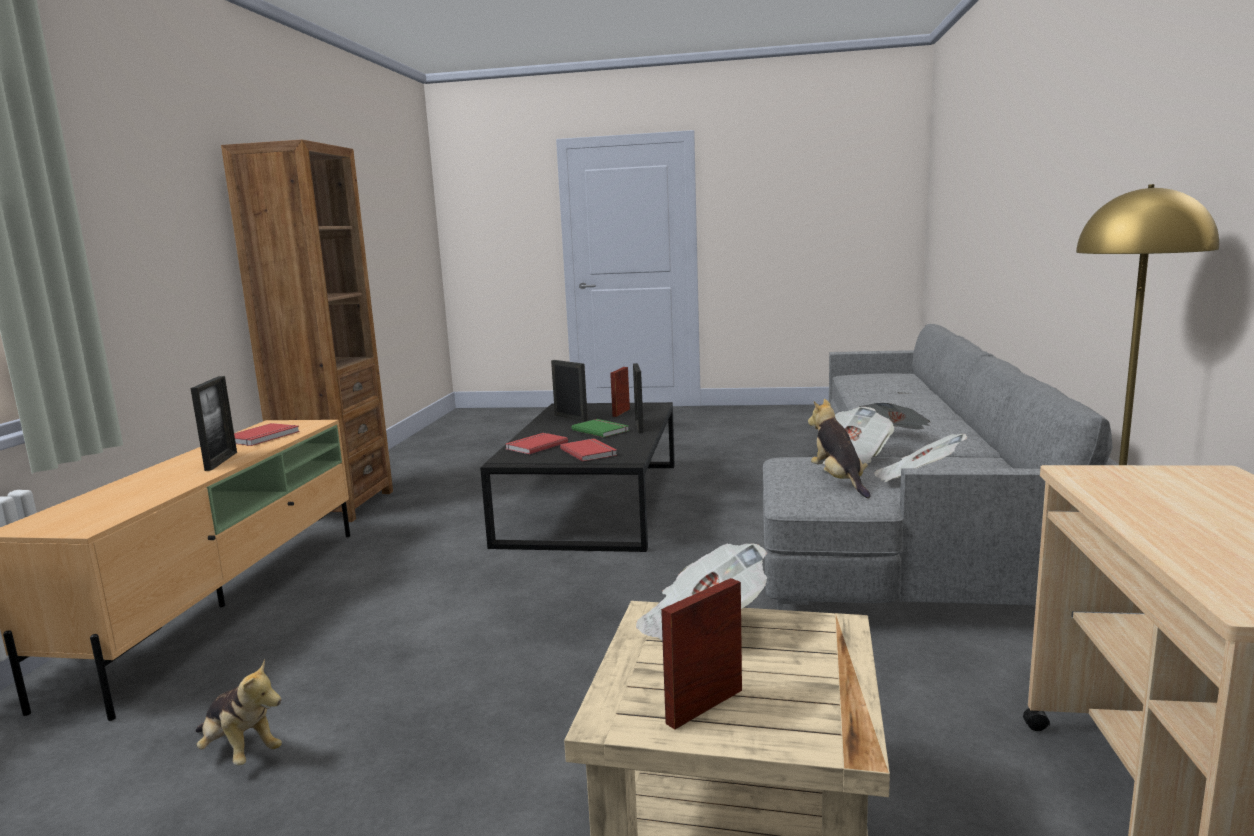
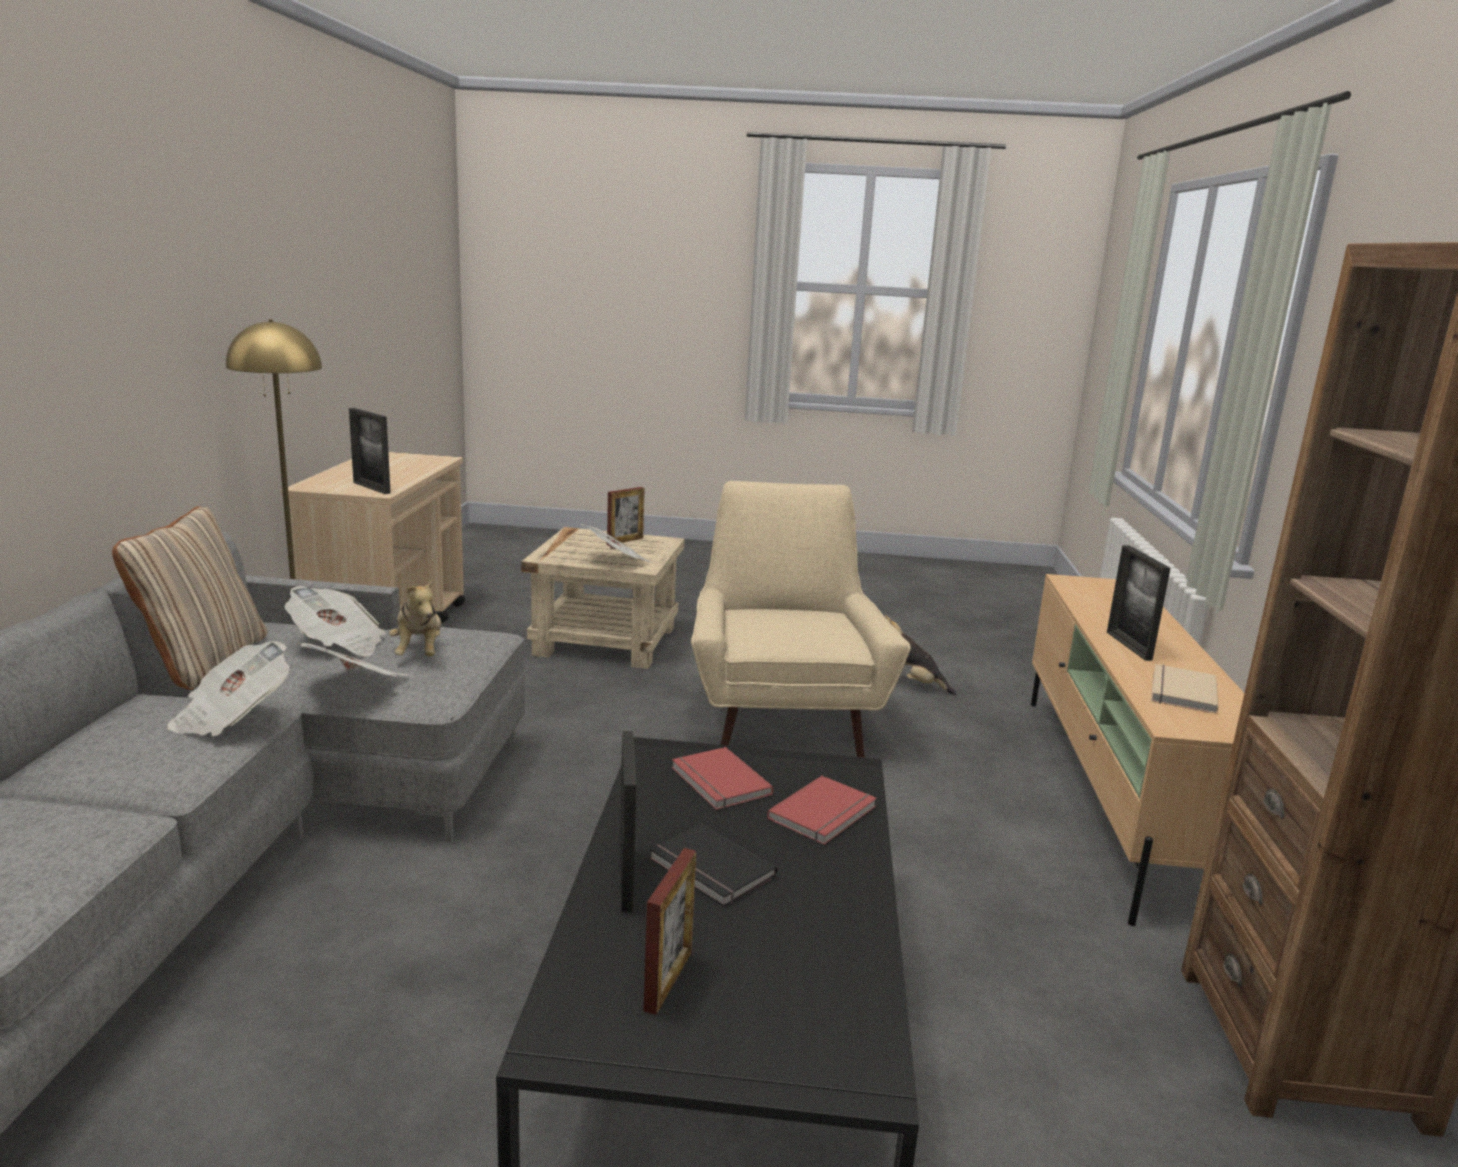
camera: 175 degrees right, 5 degrees up
(264, 437) = (1180, 691): red book -> beige book
(479, 669) = (782, 720): none -> beige armchair
(570, 418) = (802, 956): picture frame -> picture frame (371, 488)
(601, 430) = (710, 869): green book -> black book
(998, 464) = (203, 661): none -> beige pillow

